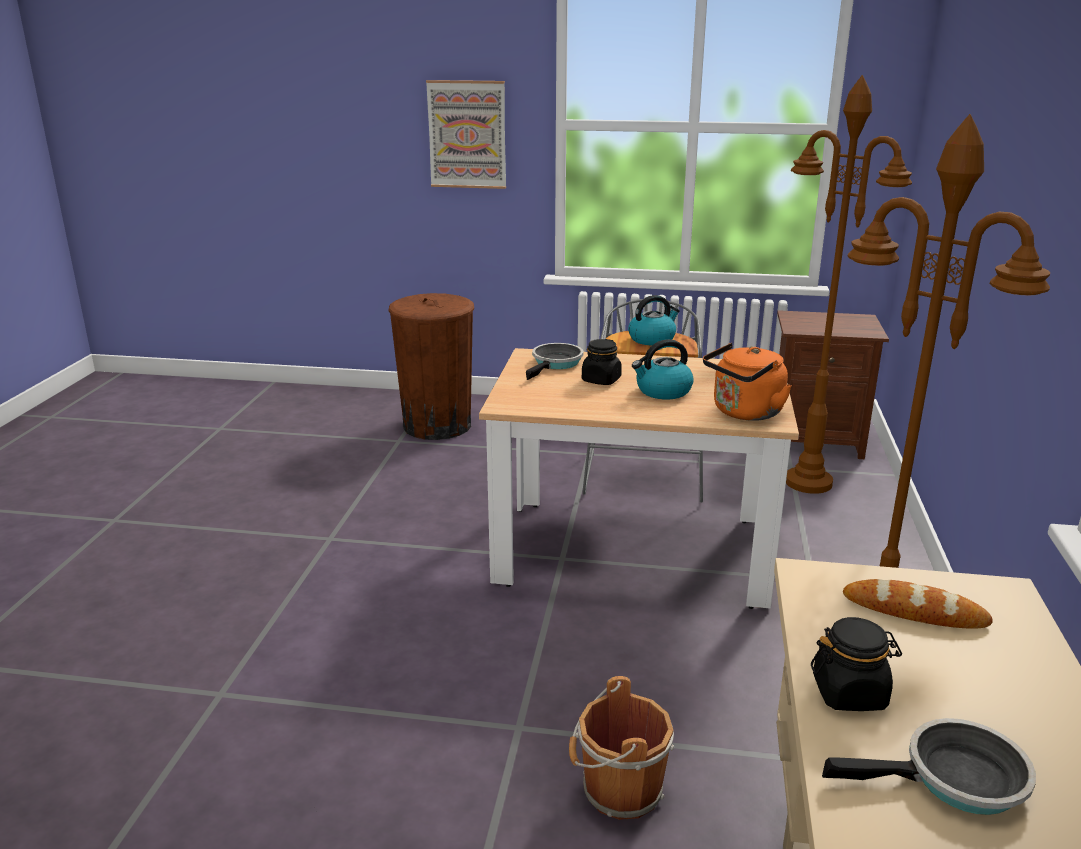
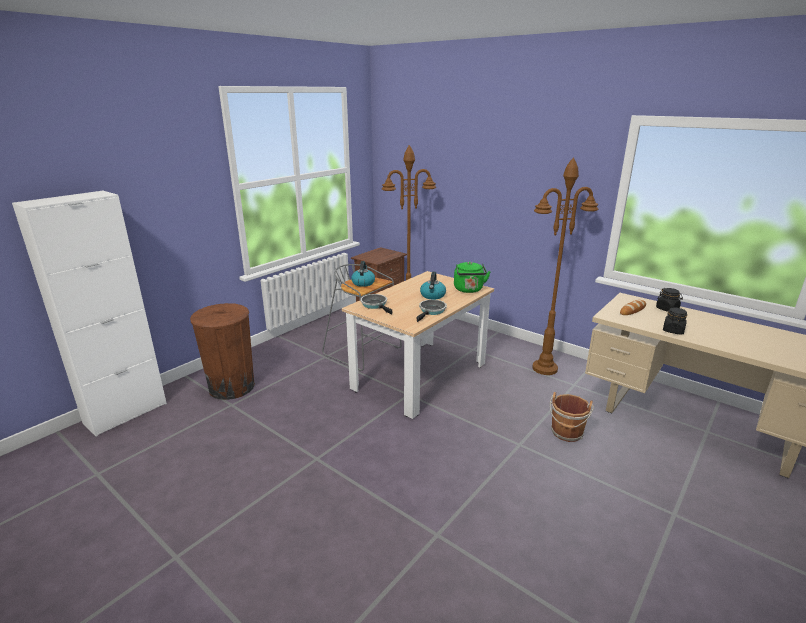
camera: 60 degrees left, 0 degrees up
(329, 396) = (126, 413): none -> white cabinet
(467, 134) = (183, 203): picture -> none
(601, 380) = (407, 302): black jar -> black jar (667, 309)
(744, 413) = (469, 290): orange kettle -> green kettle
(955, 780) = (712, 331): frying pan -> frying pan (431, 311)

